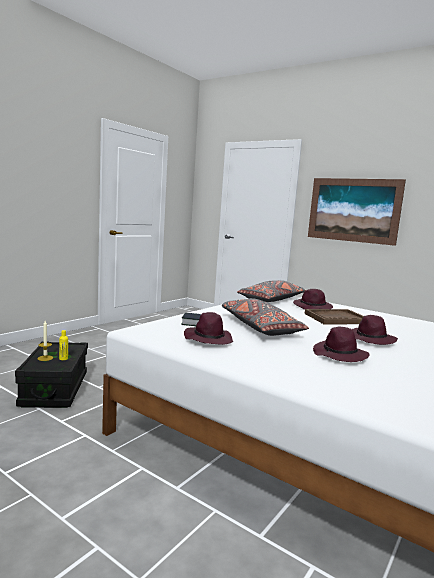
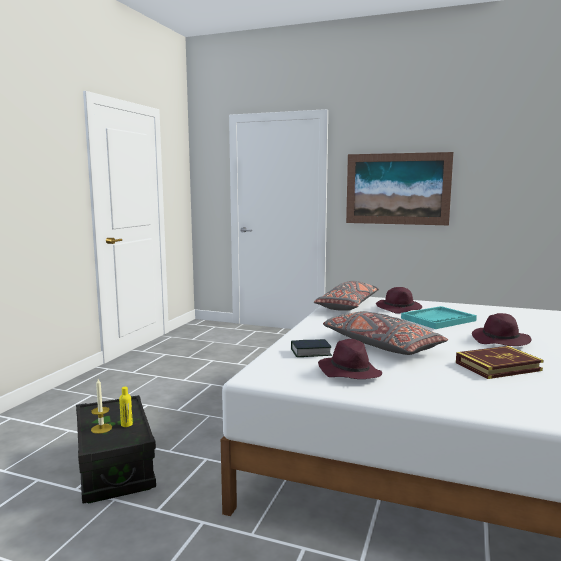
camera: 15 degrees left, 0 degrees up
(336, 318) = (438, 319): brown tray -> turquoise tray
(340, 355) = (498, 366): purple hat -> book

